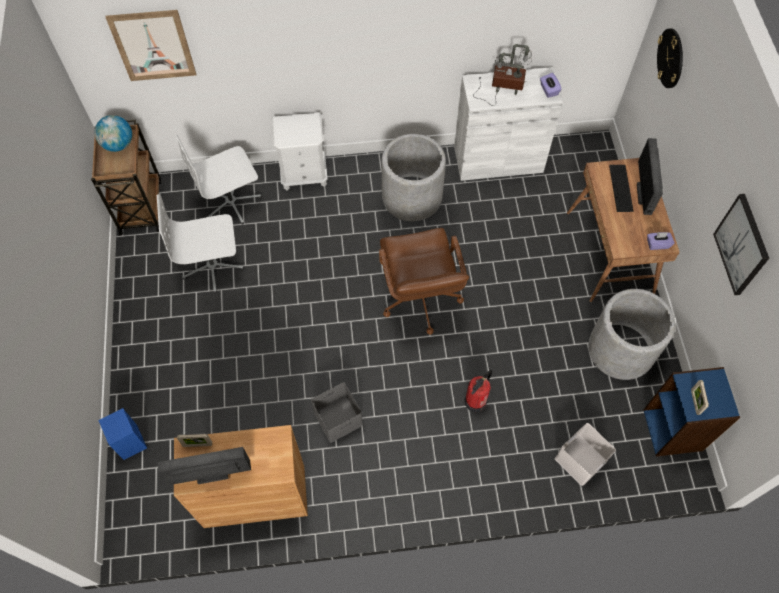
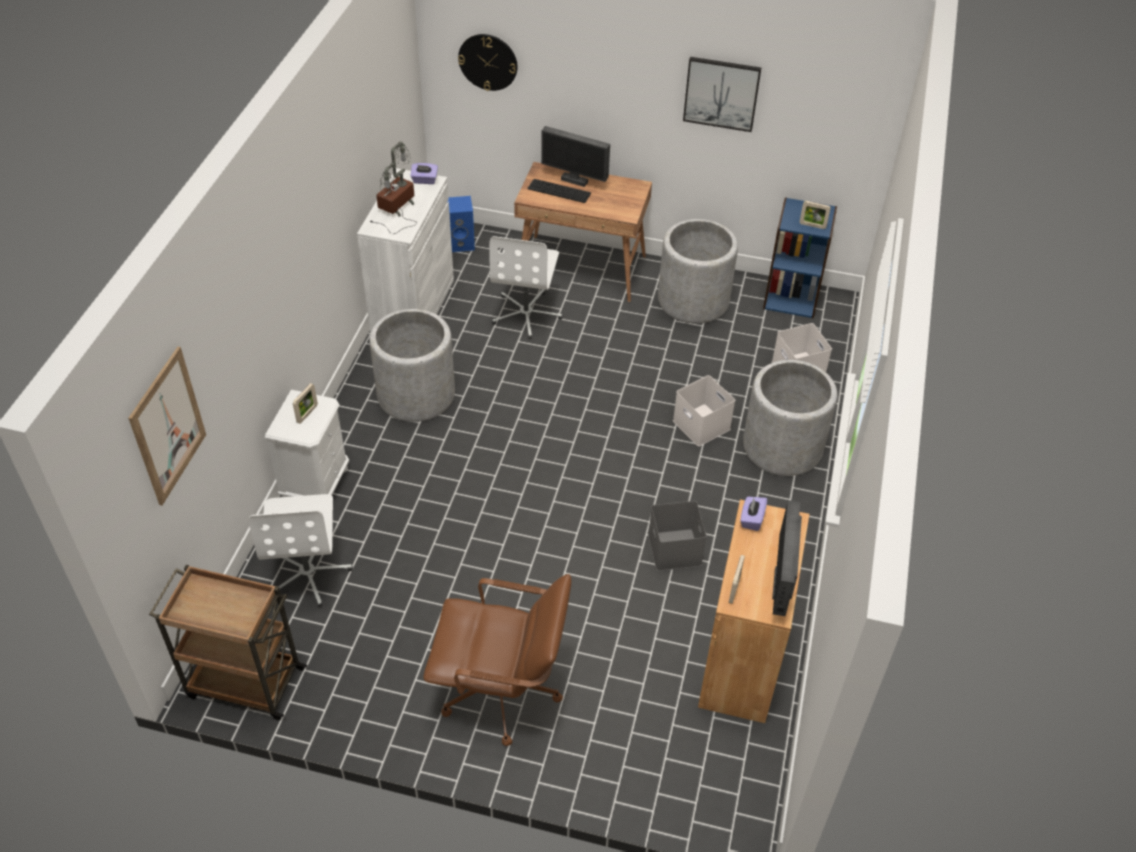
camera: 70 degrees left, 15 degrees down
(118, 144) = (204, 600): globe -> none
(131, 442) = (618, 779): blue speaker -> blue speaker (460, 243)
(213, 266) = (398, 619): white office chair -> white office chair (526, 314)
(300, 131) = (307, 414): none -> picture frame
(420, 299) = (557, 431): brown office chair -> brown office chair (502, 693)
(476, 401) = (702, 425): fire extinguisher -> white storage box
(481, 470) = (782, 447): none -> grey planter
(657, 244) = (636, 191): purple tissue box -> purple tissue box (751, 519)

